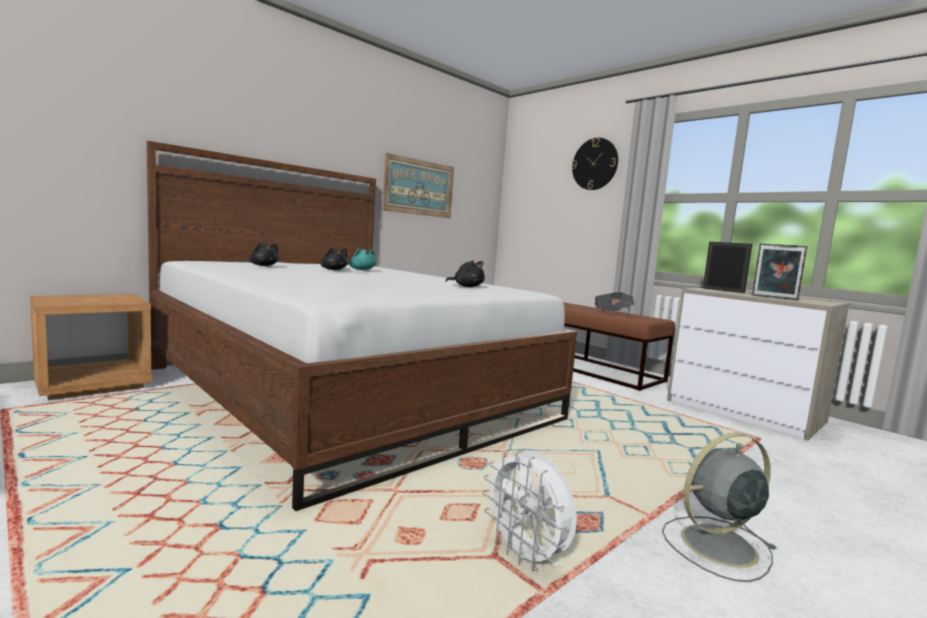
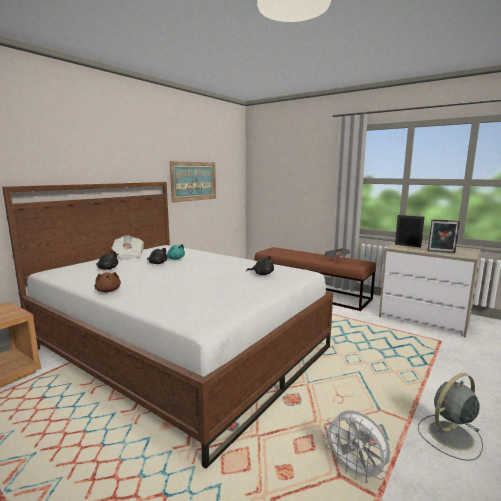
camera: 10 degrees left, 5 degrees up
(240, 273) = (108, 291): none -> brown plush toy
(303, 264) = (128, 256): none -> newspaper
(595, 164) = (312, 156): wall clock -> none

